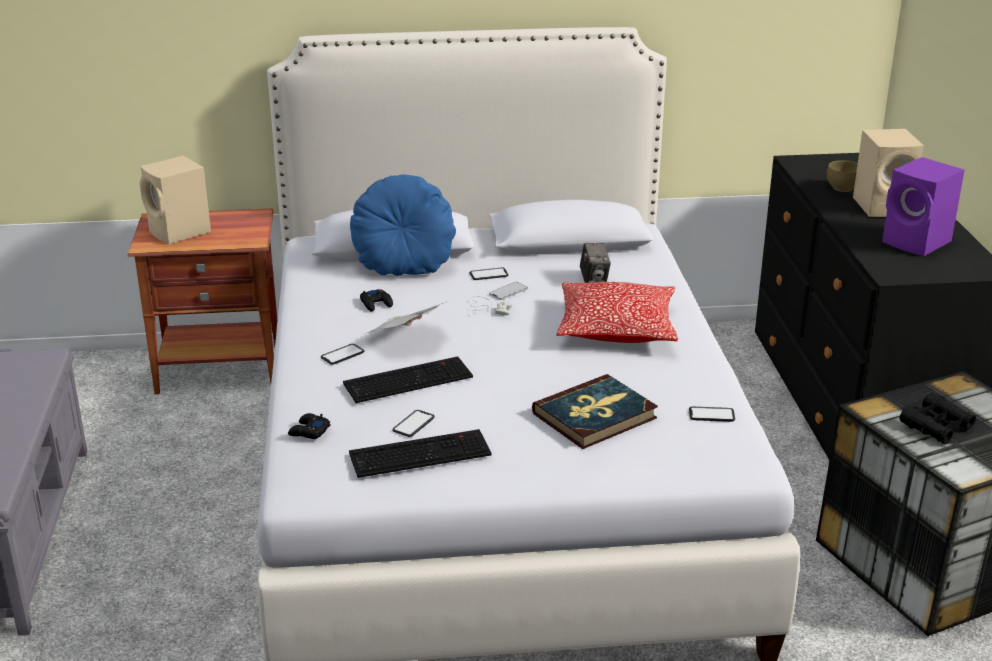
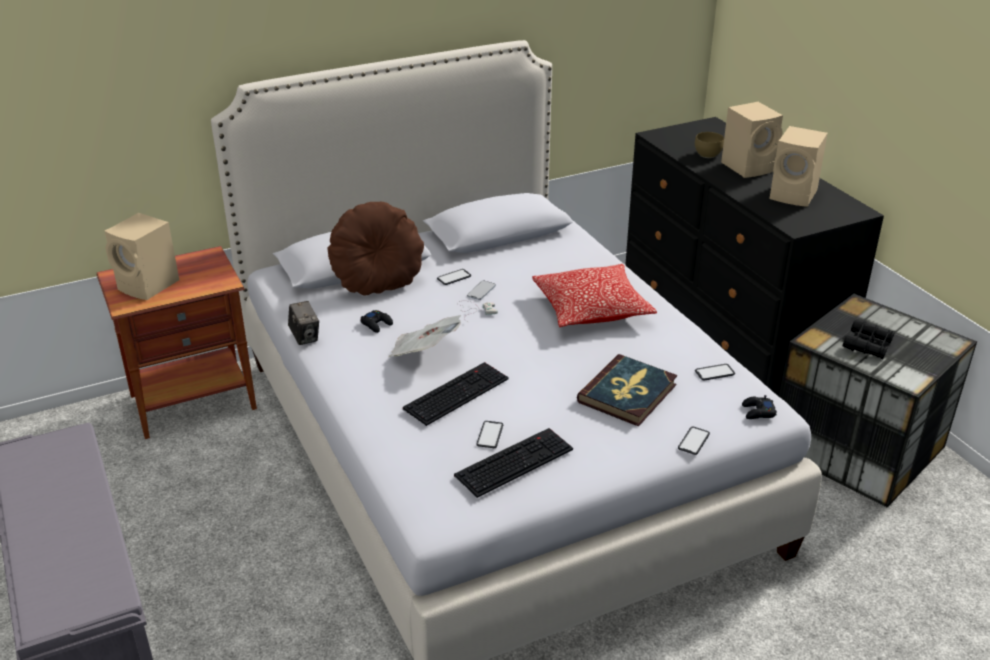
camera: 20 degrees left, 5 degrees up
(309, 431) = (403, 462): black game controller -> black game controller (758, 412)
(342, 355) = (381, 380): phone -> phone (693, 441)
(404, 269) = (378, 285): blue pillow -> brown pillow
(594, 280) = (544, 267): camera -> camera (305, 337)
(918, 243) = (795, 195): purple speaker -> beige speaker

